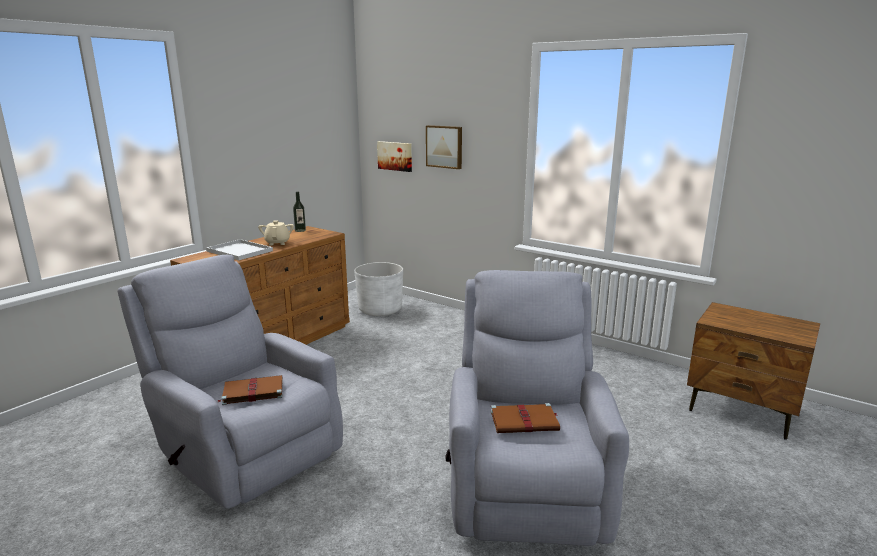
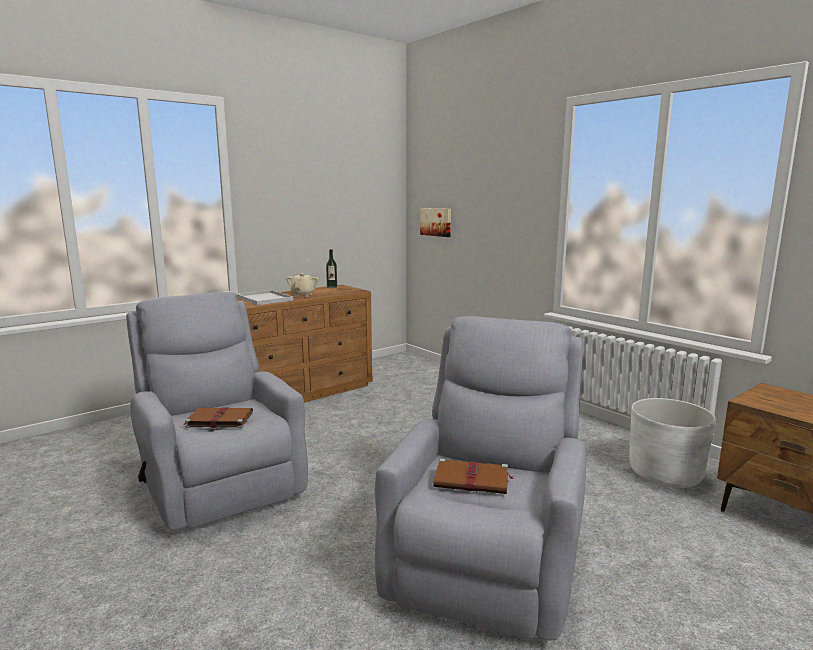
camera: 15 degrees right, 5 degrees down
(380, 310) = (409, 374): white planter -> white planter (665, 474)
(445, 146) = (481, 210): picture -> none

